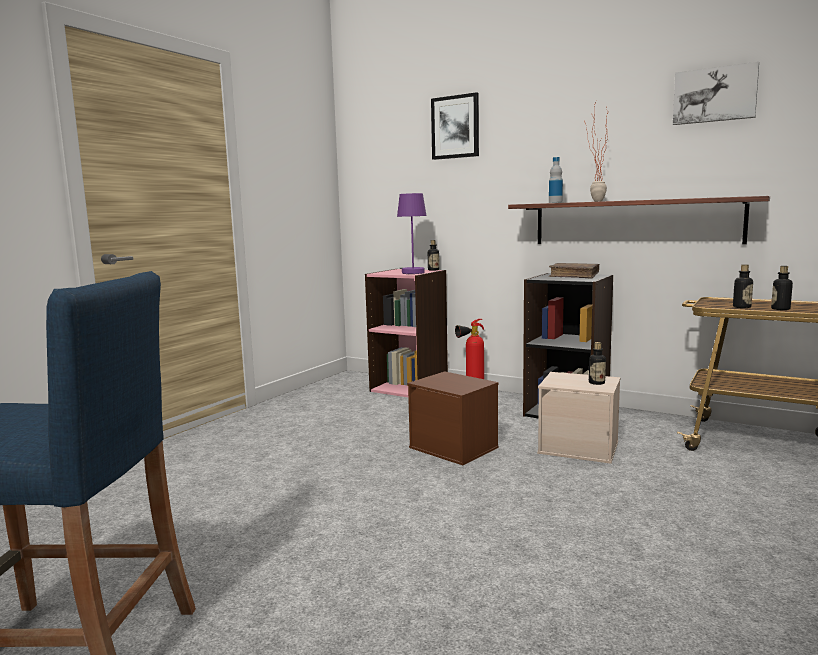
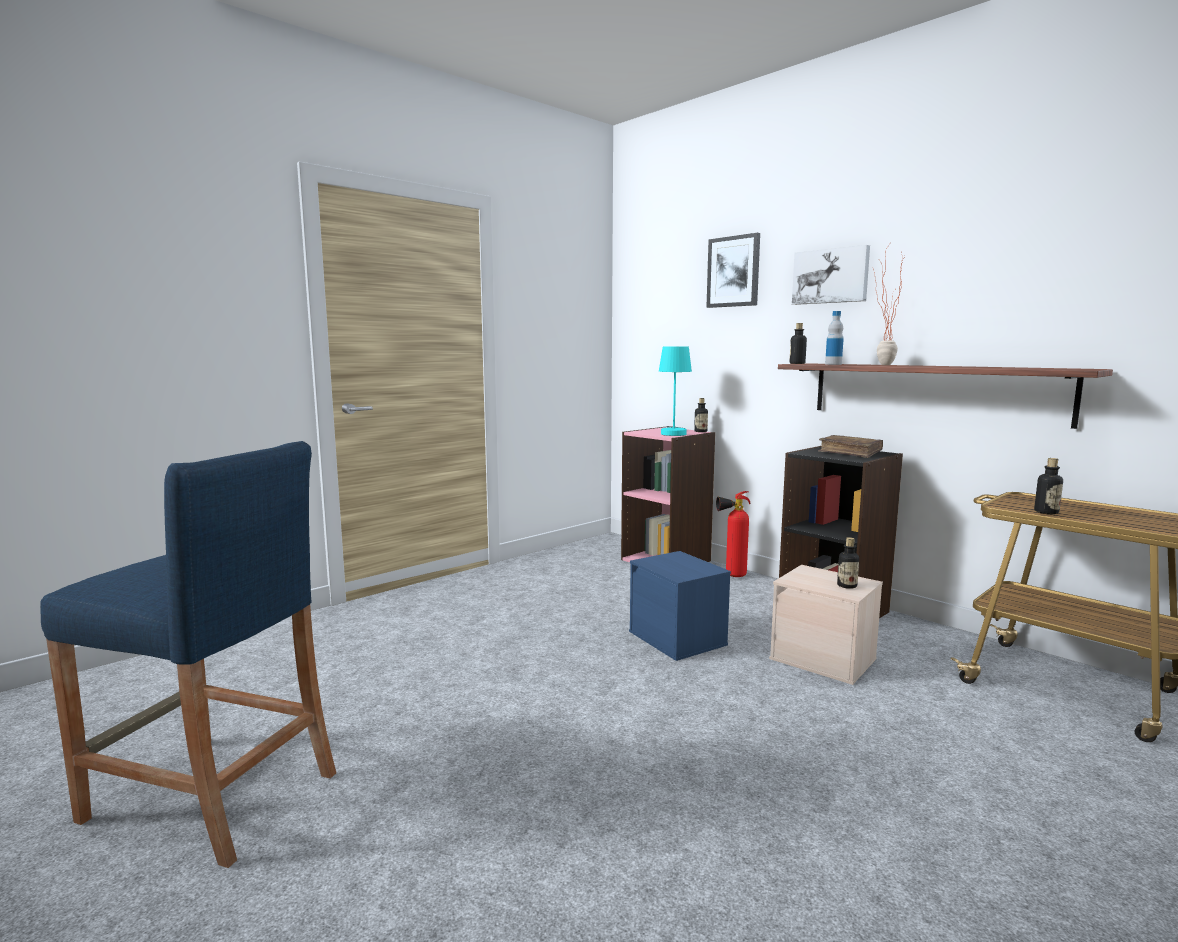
camera: 15 degrees right, 0 degrees up
(413, 272) = (674, 433): purple table lamp -> turquoise table lamp
(455, 447) = (678, 638): brown storage box -> blue storage box
(714, 95) = (1044, 237): picture -> picture (831, 276)
(780, 309) = (1101, 519): bottle -> bottle (797, 363)

